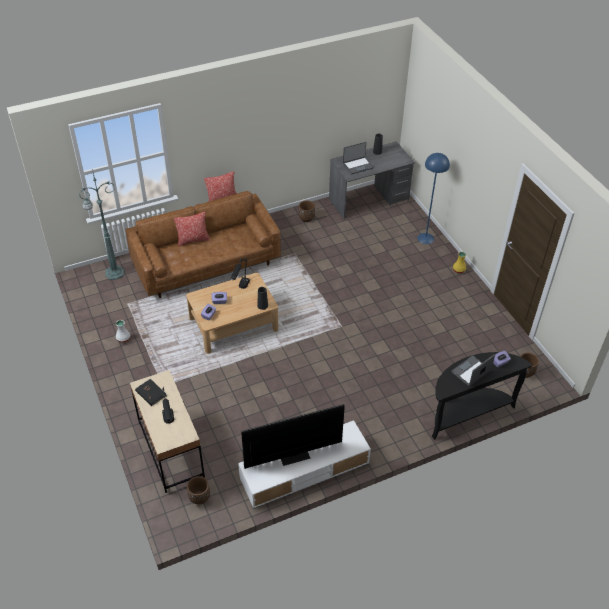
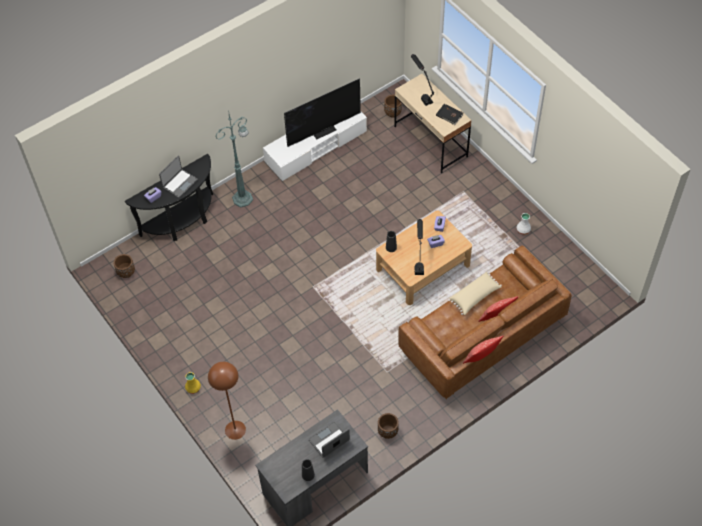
camera: 170 degrees right, 10 degrees up
(113, 273) = (576, 302): green floor lamp -> green floor lamp (243, 198)
(204, 256) = (475, 297): none -> beige pillow
(425, 238) = (235, 430): blue floor lamp -> brown floor lamp

